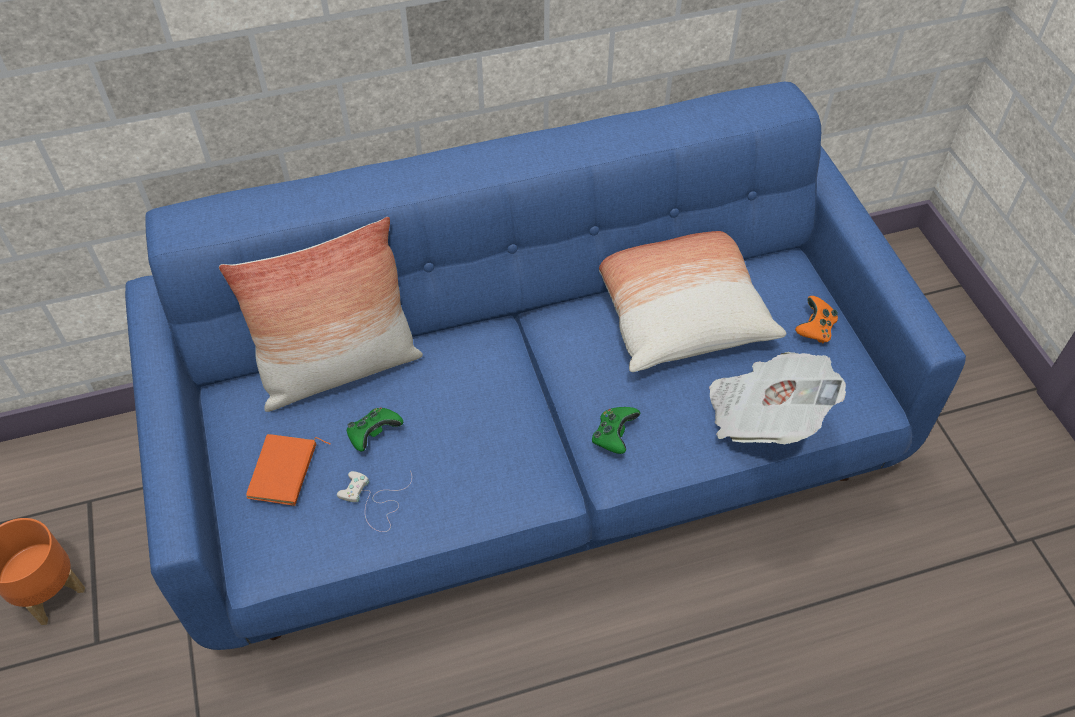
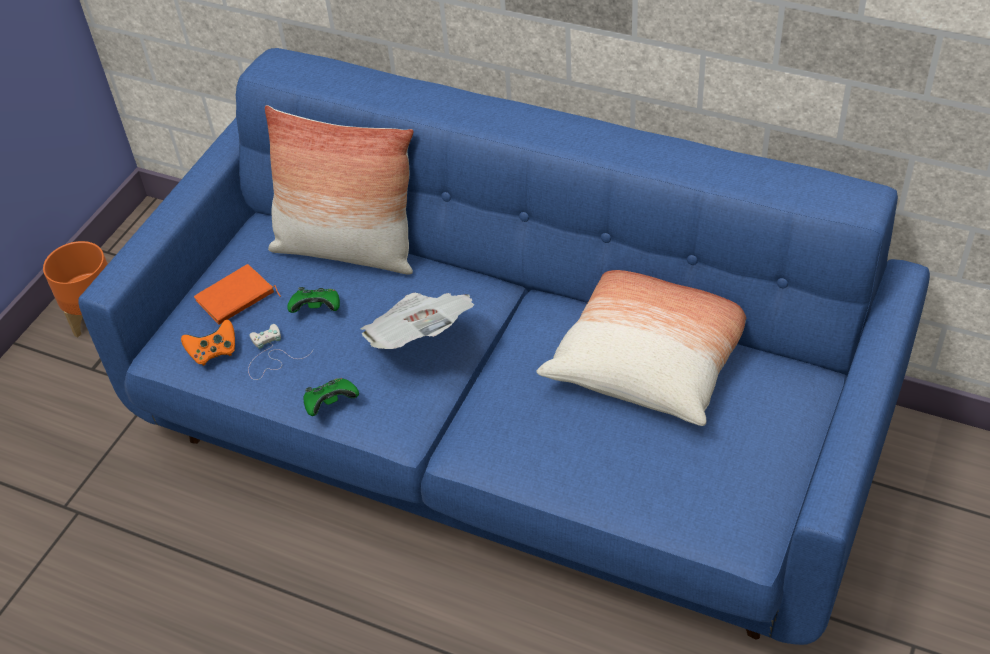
camera: 45 degrees right, 5 degrees down
(614, 436) = (488, 422): green game controller -> green game controller (331, 404)
(765, 416) = (628, 485): newspaper -> newspaper (419, 338)
(814, 329) = (761, 446): orange game controller -> orange game controller (213, 352)

